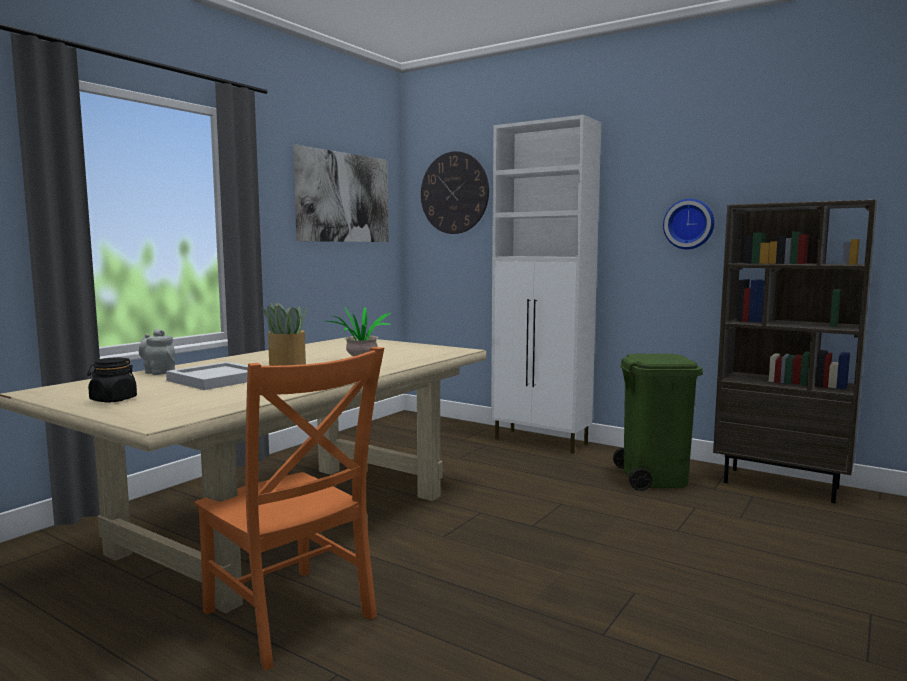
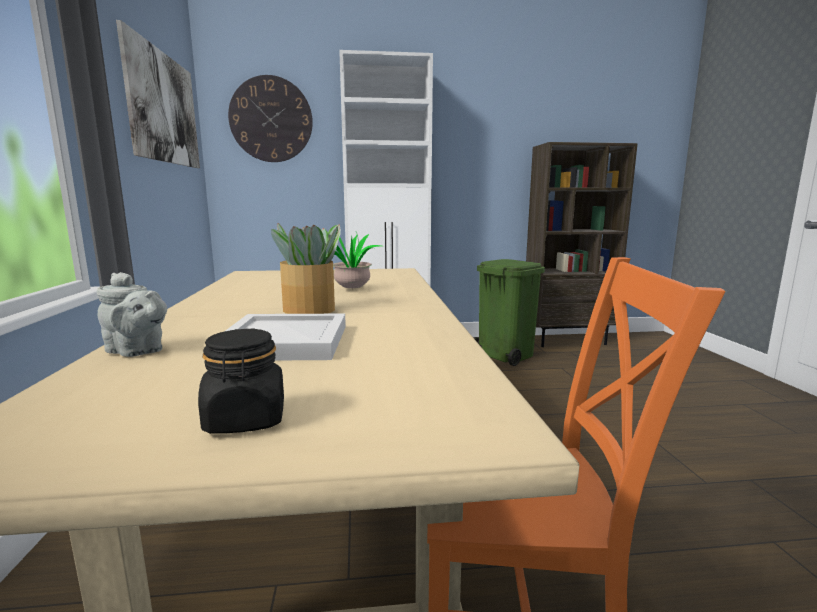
camera: 40 degrees left, 5 degrees up
(158, 372) = (137, 351): grey teapot -> grey teapot turned 150 degrees counterclockwise
(689, 224) = (496, 159): wall clock -> none

